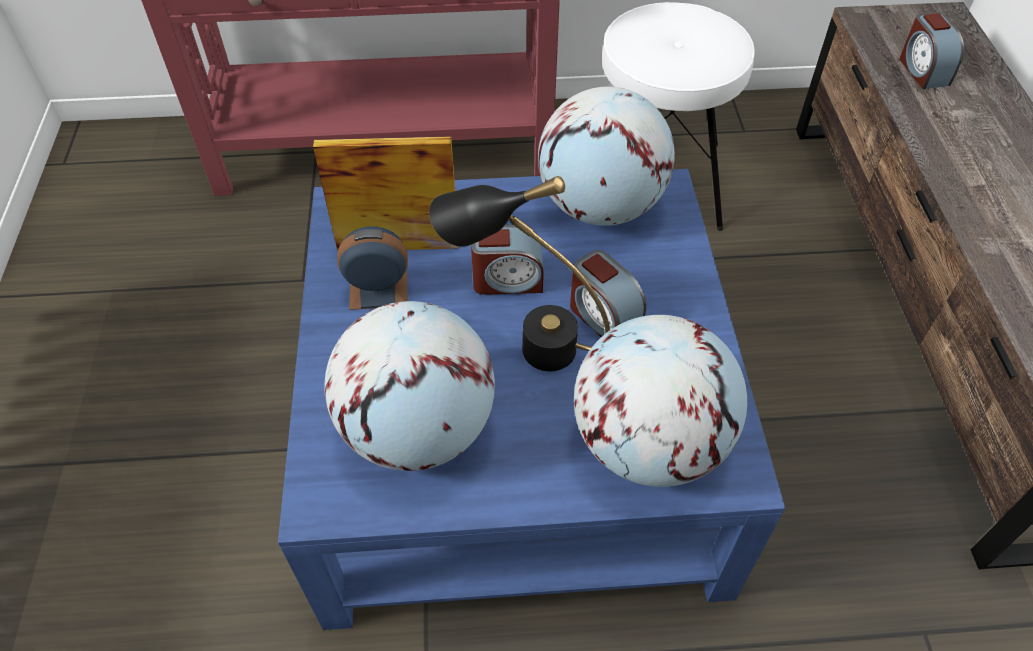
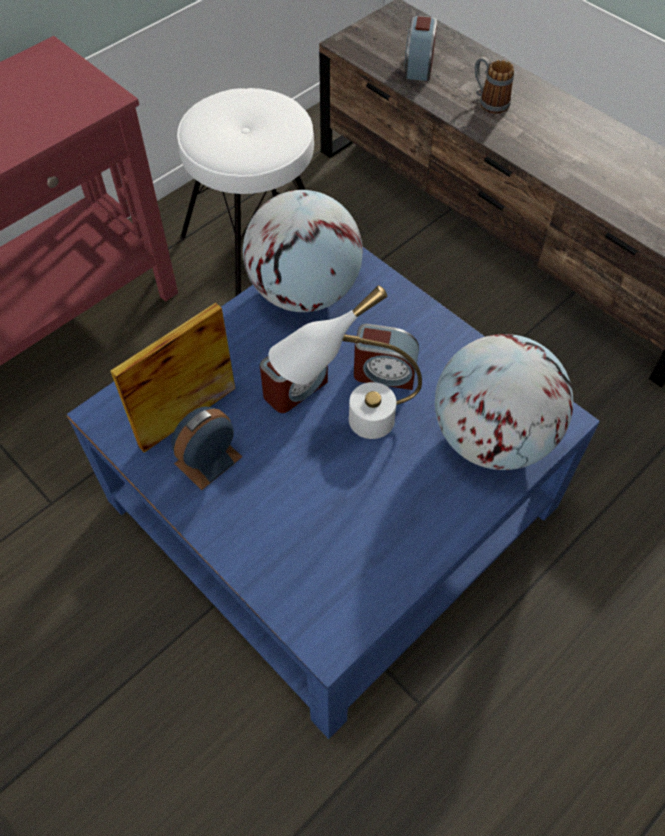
camera: 40 degrees left, 5 degrees up
(418, 429) = (341, 538): globe -> none
(523, 342) = (349, 426): black table lamp -> white table lamp
(922, 70) = (418, 65): alarm clock -> alarm clock turned 60 degrees clockwise
(971, 138) = (489, 102): none -> mug

